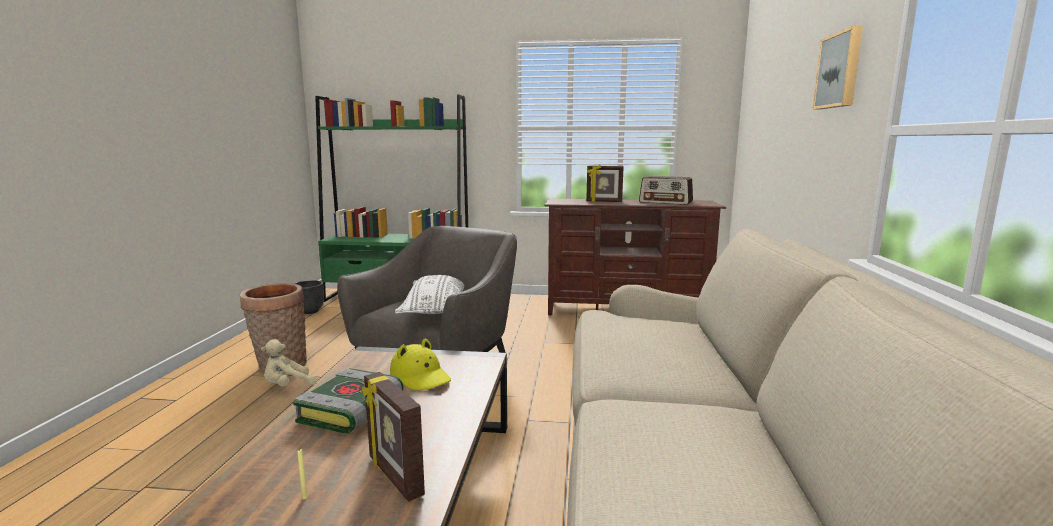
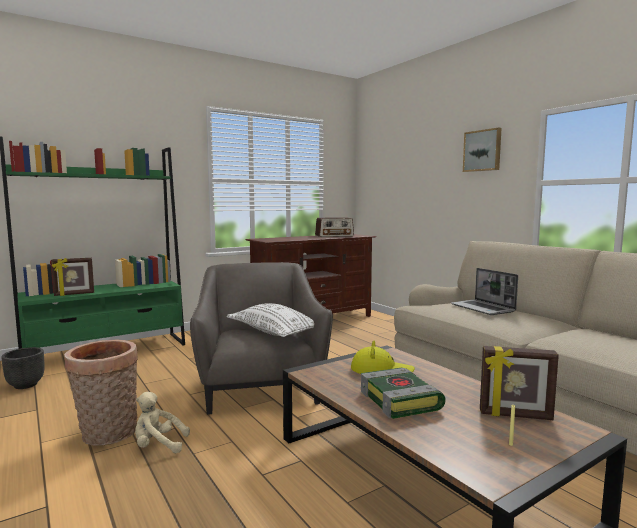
camera: 40 degrees left, 5 degrees down
(288, 386) = (158, 445): beige plush toy -> beige plush toy turned 75 degrees clockwise
(604, 202) = (296, 238): picture frame -> picture frame (74, 294)
(660, 337) = (483, 308): none -> laptop

